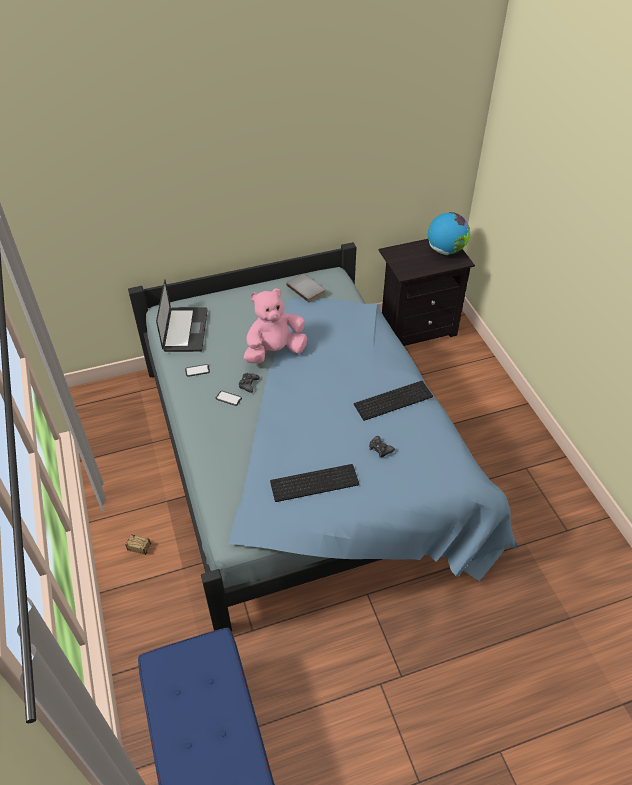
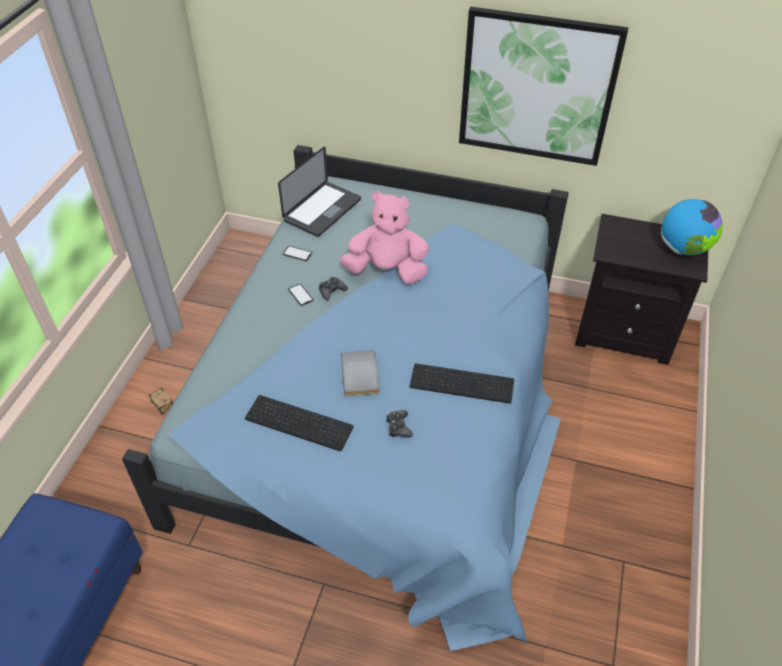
camera: 35 degrees right, 0 degrees up
(307, 288) = (479, 221): grey book -> grey book (362, 374)
(317, 173) = (537, 88): none -> picture

